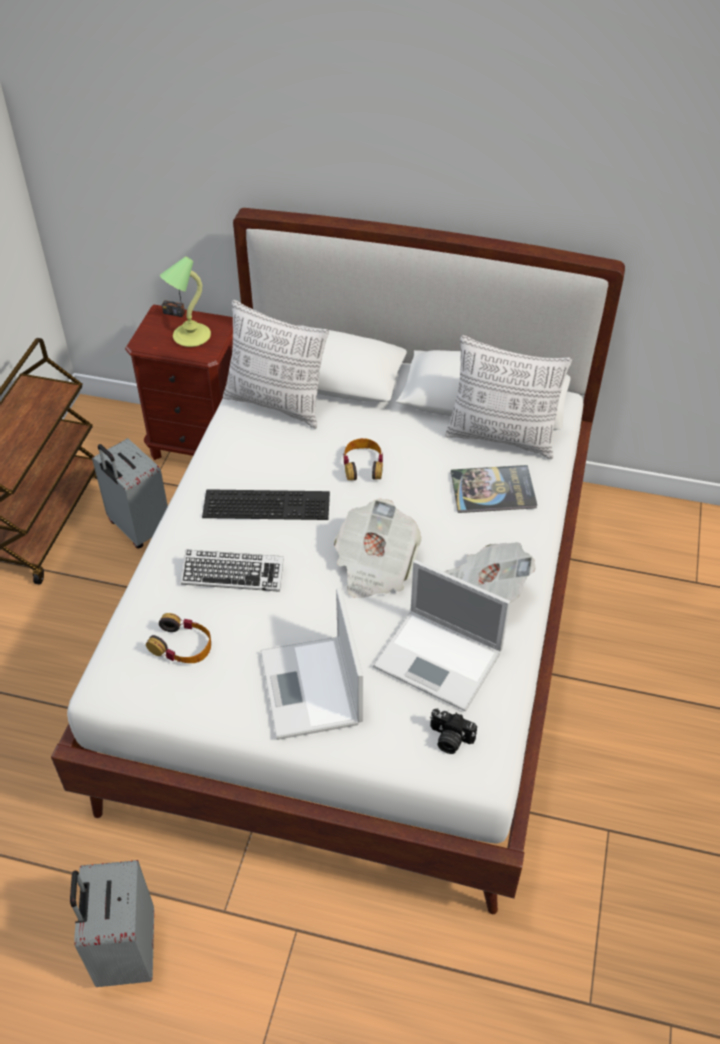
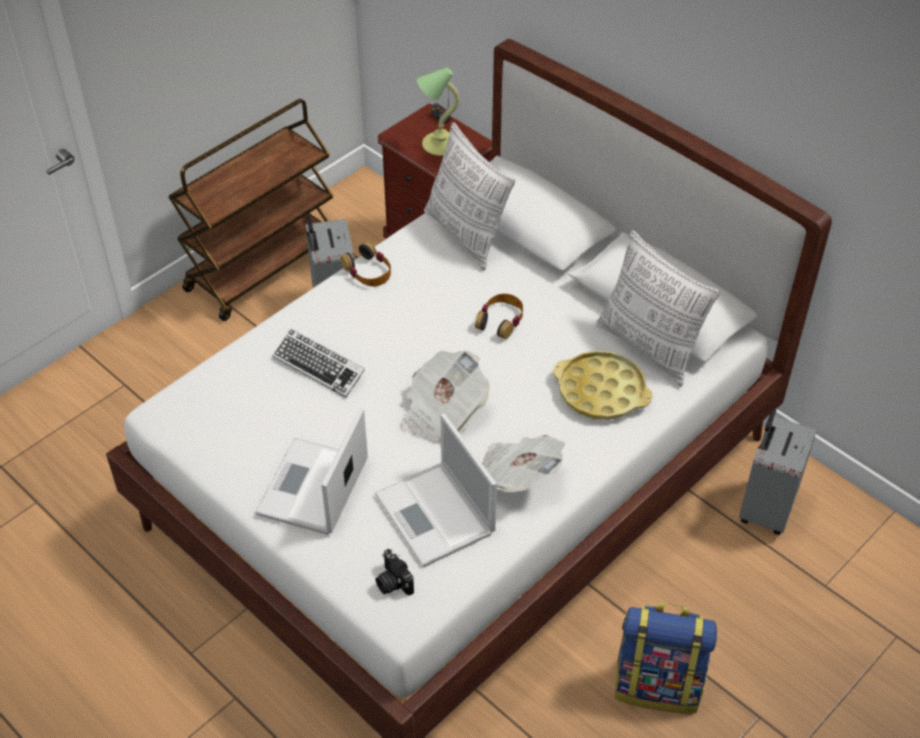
camera: 30 degrees right, 0 degrees up
(125, 950) = (99, 643): grey suitcase -> grey suitcase (765, 508)
(182, 645) = (237, 406): headphones -> headphones (368, 271)
(268, 503) = (393, 319): keyboard -> none
(493, 490) = (601, 391): book -> yellow tray
(637, 724) = (658, 685): none -> backpack

